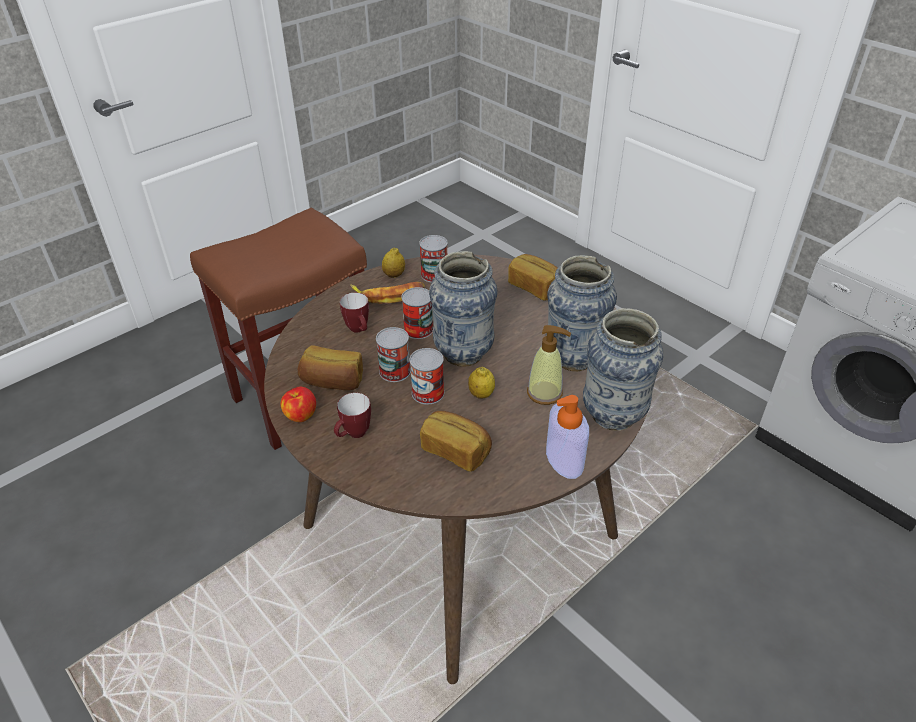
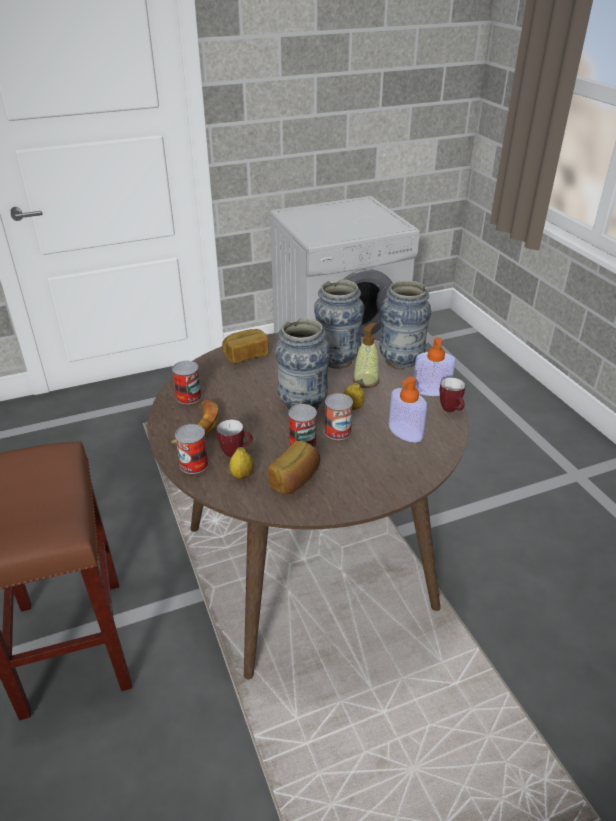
camera: 70 degrees left, 5 degrees down
(300, 415) = (329, 505): apple -> none
(354, 435) = (367, 478): mug -> mug (451, 410)
(394, 275) = (170, 418): lemon -> lemon (242, 475)
(418, 329) = (257, 420): can -> can (194, 464)
(456, 450) = (405, 431): bread -> soap dispenser

